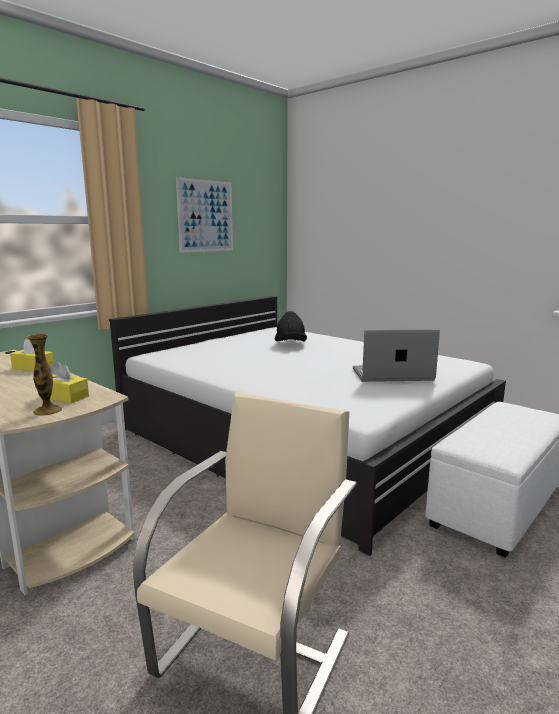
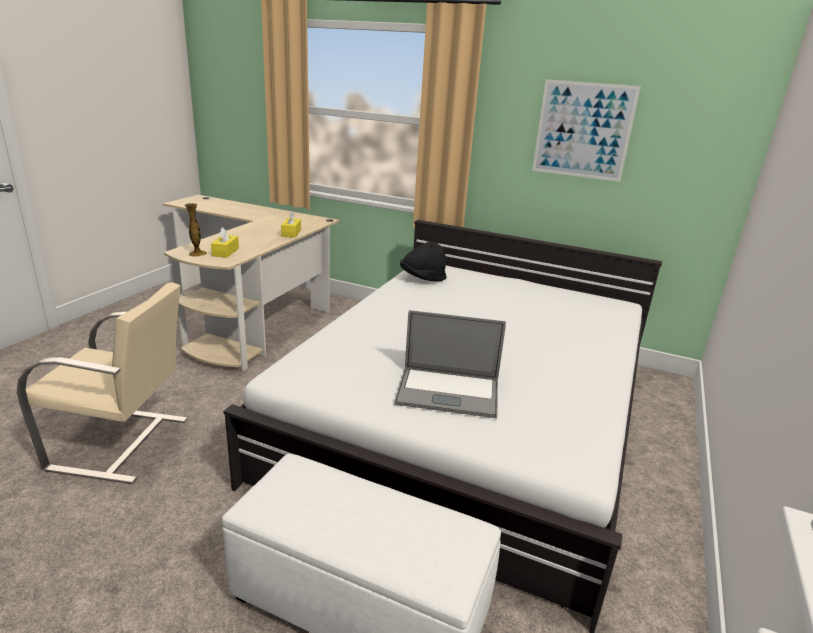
camera: 70 degrees right, 10 degrees up
(290, 344) = (541, 320): black hat -> black hat (422, 278)
(392, 374) = (448, 392): laptop -> laptop turned 120 degrees clockwise

